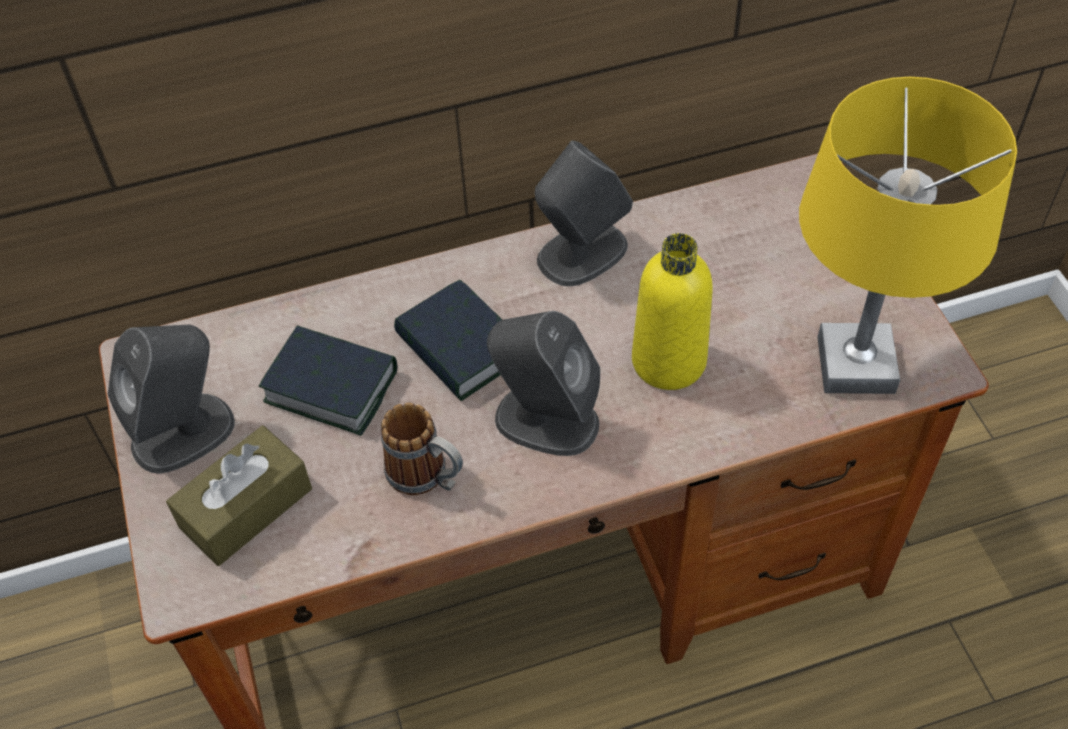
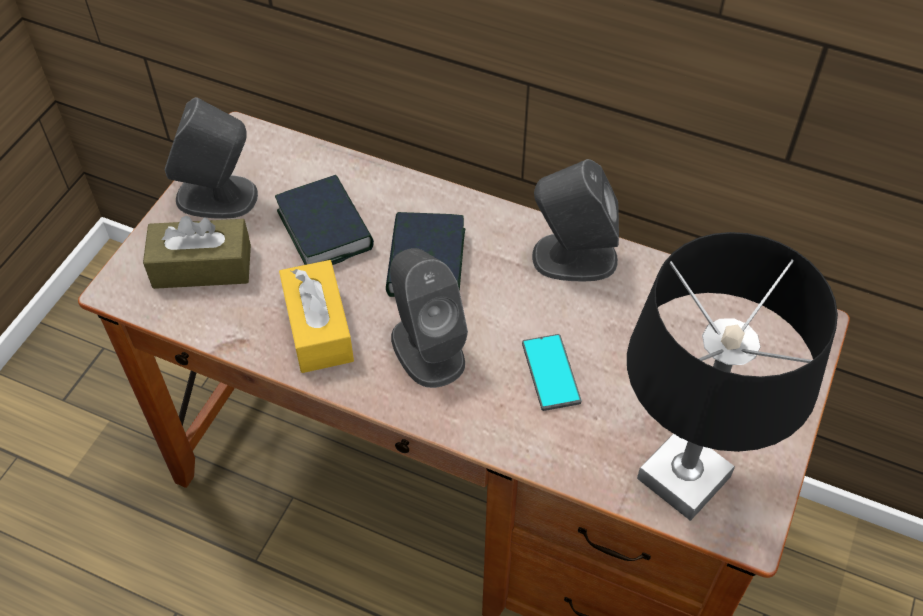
camera: 40 degrees right, 0 degrees up
(427, 477) = (318, 328): mug -> yellow tissue box
(668, 361) = (551, 372): yellow bottle -> phone
(854, 365) = (682, 477): yellow table lamp -> black table lamp

